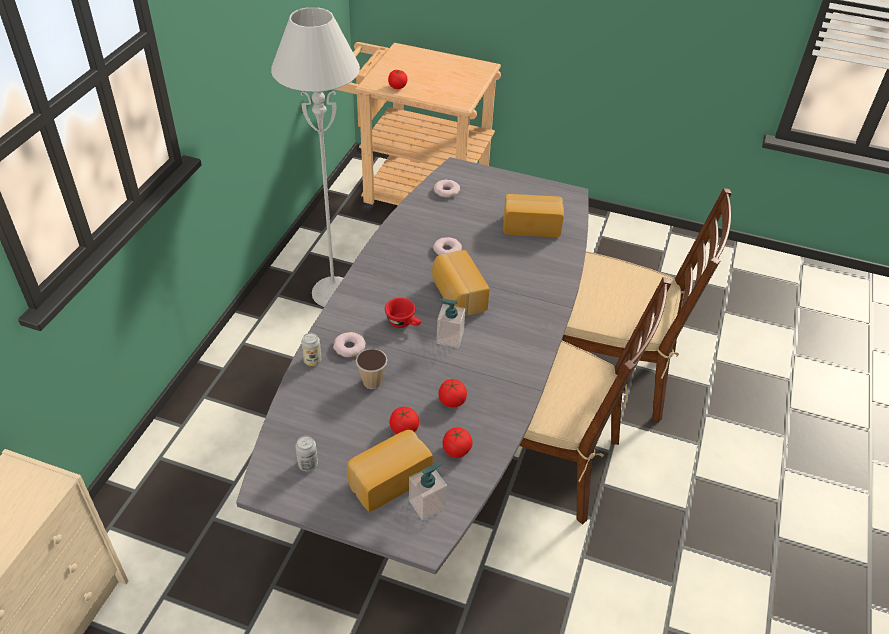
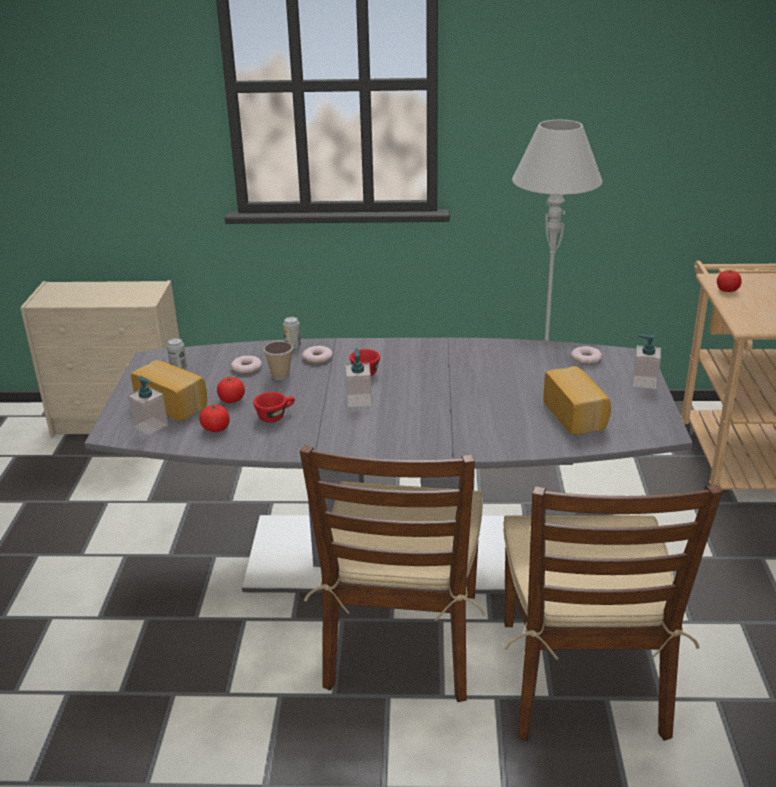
camera: 75 degrees right, 15 degrees down
(447, 250) = (488, 376): donut -> donut (246, 368)
(452, 401) = (275, 416): tomato -> red cup
(457, 296) = (422, 393): bread -> none
(498, 178) = (644, 382): none -> soap dispenser

